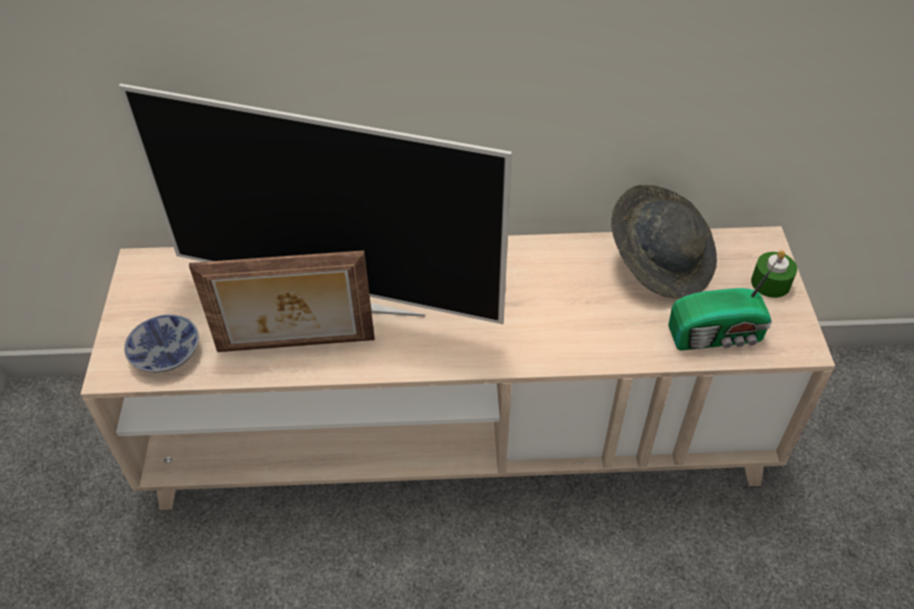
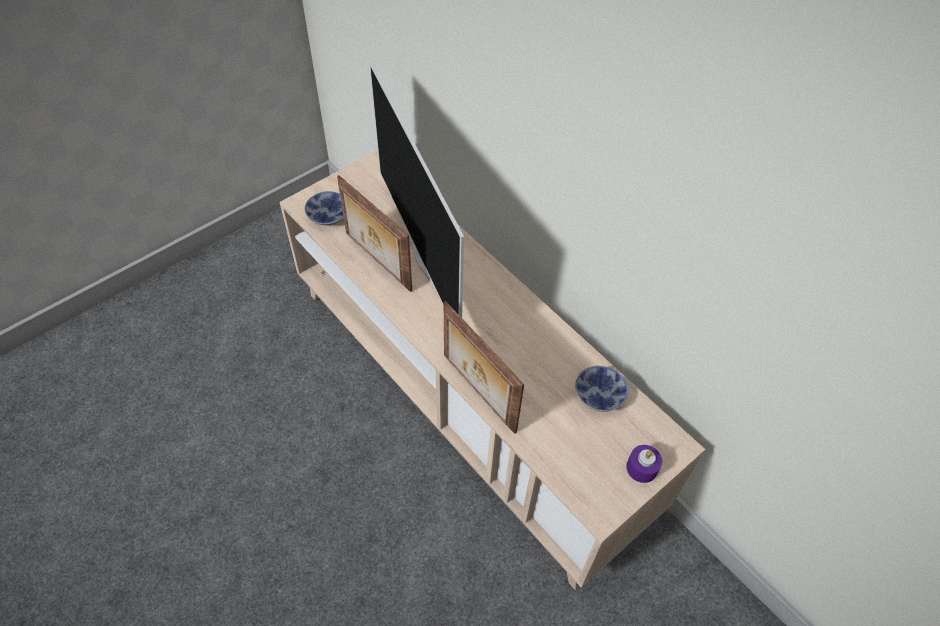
camera: 50 degrees right, 5 degrees up
(574, 361) = (477, 393): none -> picture frame
(660, 260) = (601, 395): grey hat -> bowl
(718, 336) = (566, 460): radio -> none
(770, 283) = (642, 468): green candle -> purple candle

